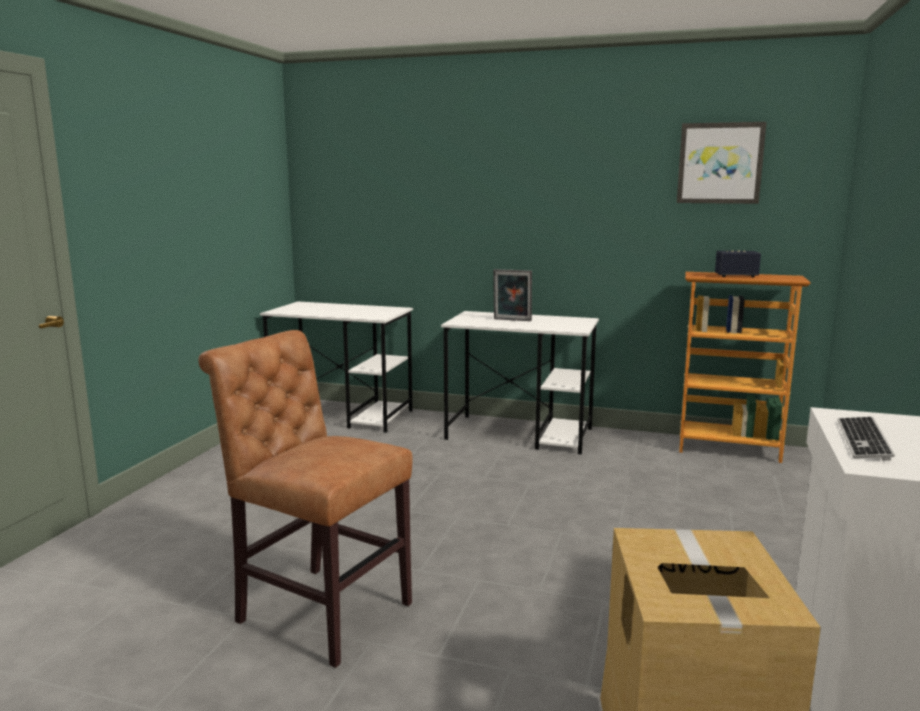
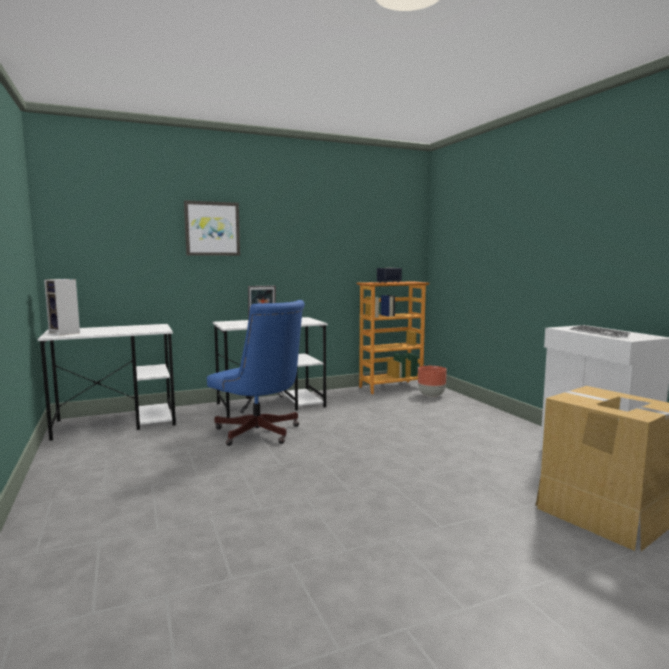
camera: 40 degrees left, 5 degrees down
(295, 309) = (65, 333): none -> speaker
(318, 610) = (332, 537): brown chair -> none
(446, 468) = (260, 434): none -> blue office chair
(720, 163) = (368, 216): picture -> picture (212, 228)
(772, 479) = (431, 396): none -> brown planter

